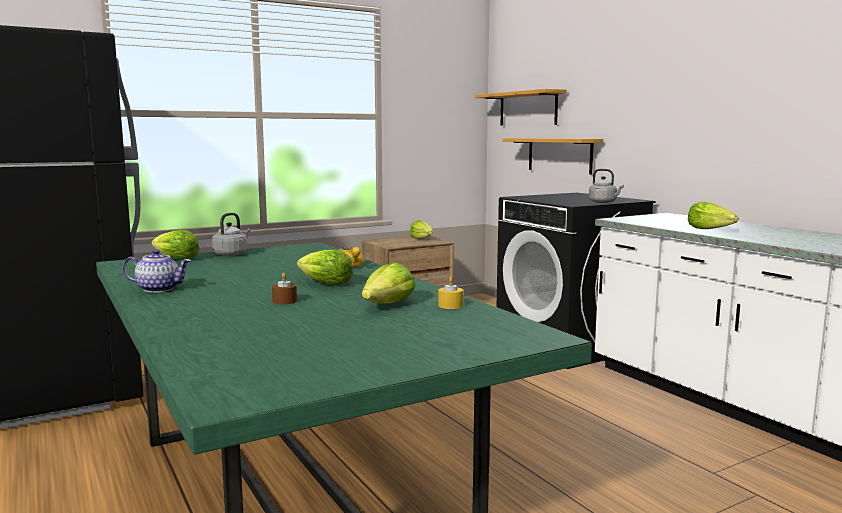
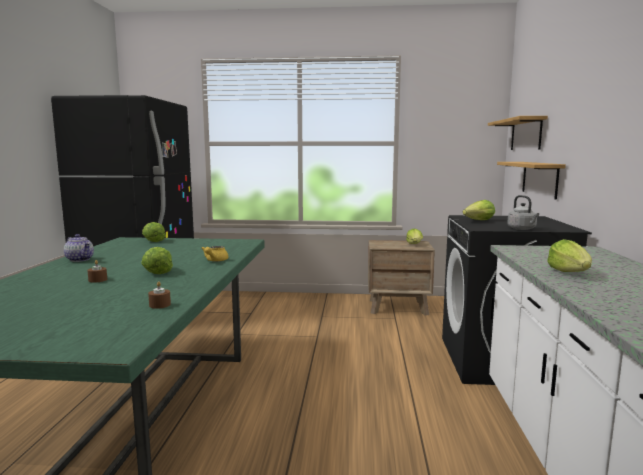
camera: 35 degrees right, 0 degrees up
(232, 254) = (188, 241): grey kettle -> none
(388, 305) = (131, 295): lettuce -> lettuce (479, 221)
(450, 305) = (160, 305): yellow candle -> brown candle

